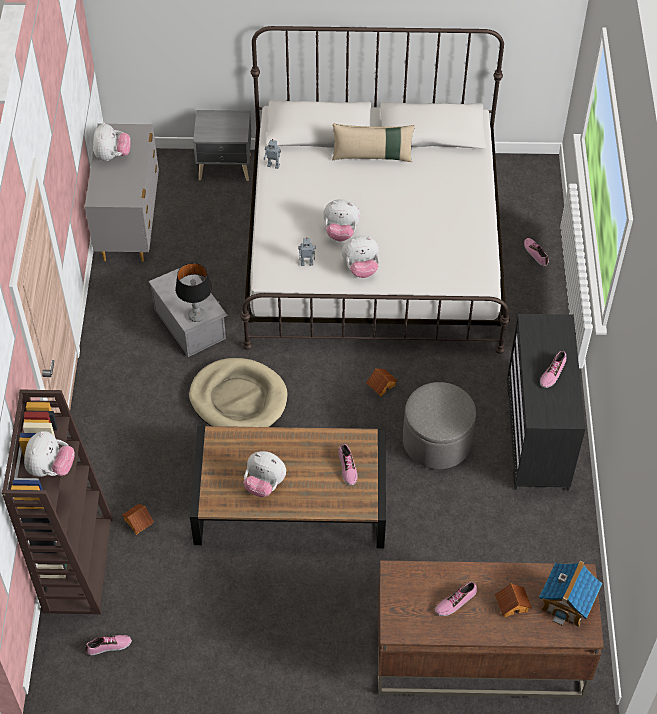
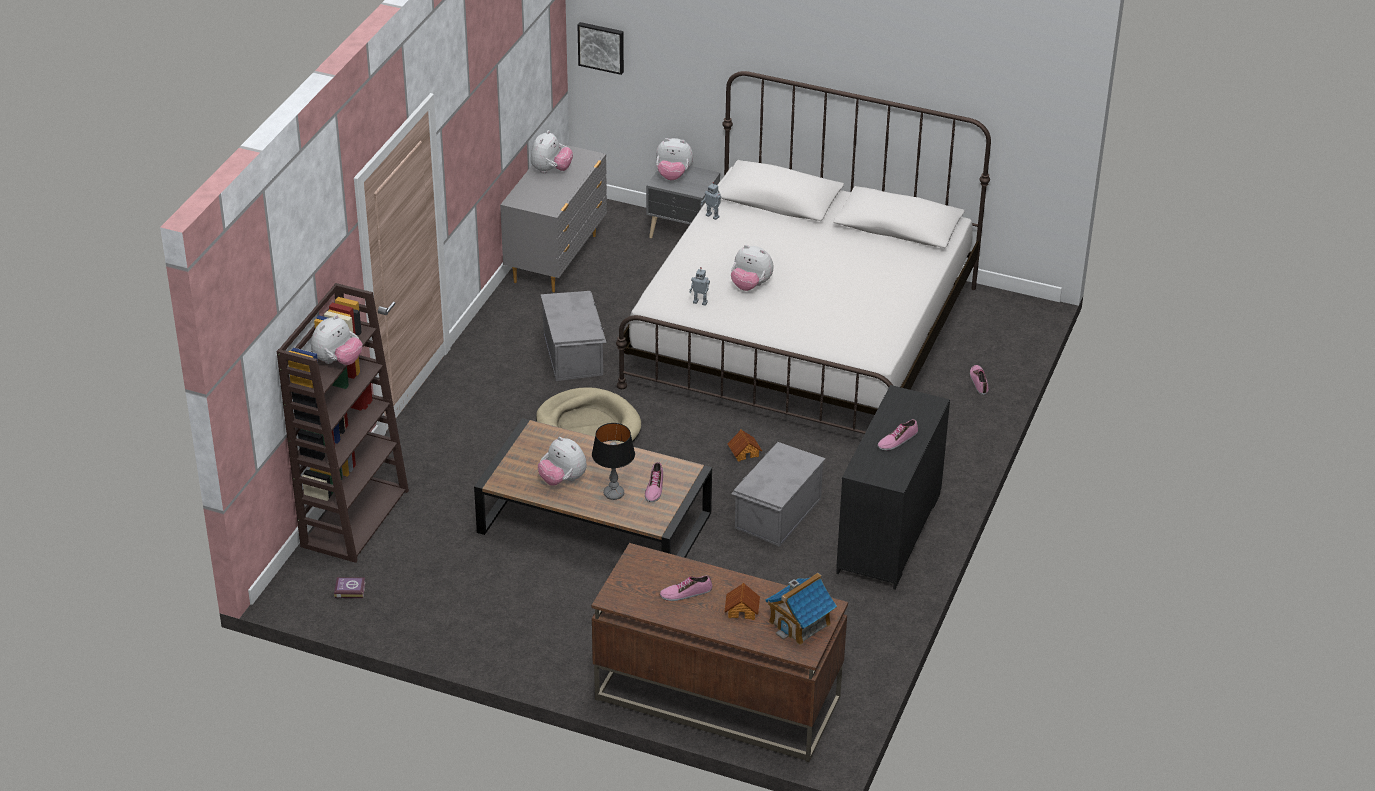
camera: 20 degrees right, 15 degrees down
(108, 646) = (349, 589): shoe -> book
(123, 27) = (601, 47): none -> picture
(138, 522) = (431, 500): toy house -> none
(197, 316) = (573, 333): table lamp -> table lamp (614, 494)
(361, 268) = (754, 319): plush toy -> plush toy (673, 176)
(372, 156) = (821, 231): beige pillow -> none
(437, 441) = (776, 513): grey ottoman -> grey storage box

